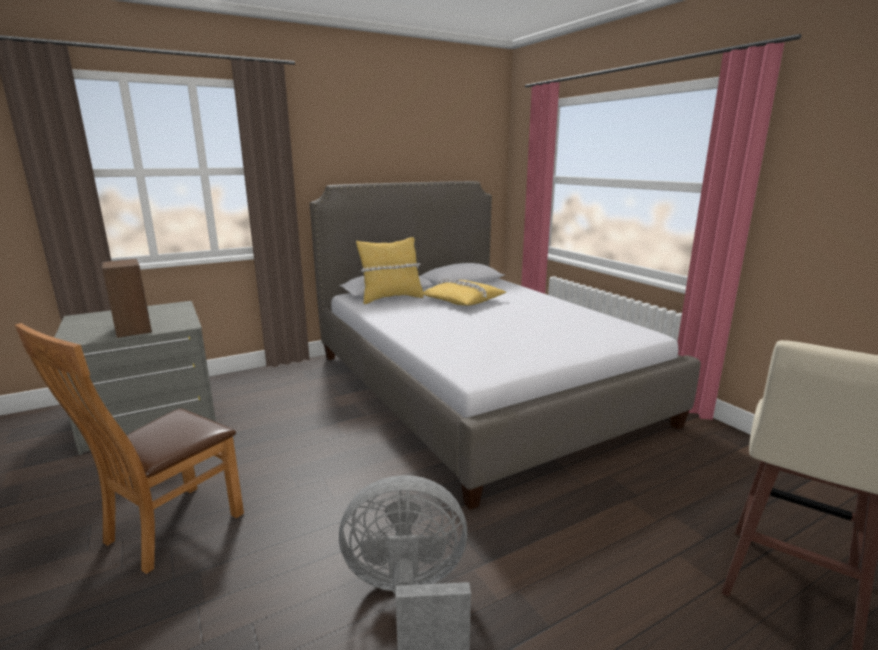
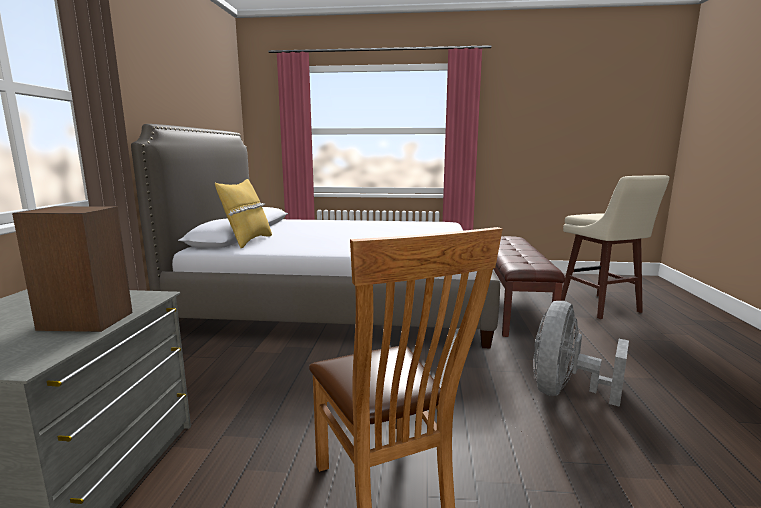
camera: 55 degrees left, 5 degrees down
(462, 301) = (306, 231): yellow pillow -> none
(632, 491) = (511, 307): none -> brown bench

